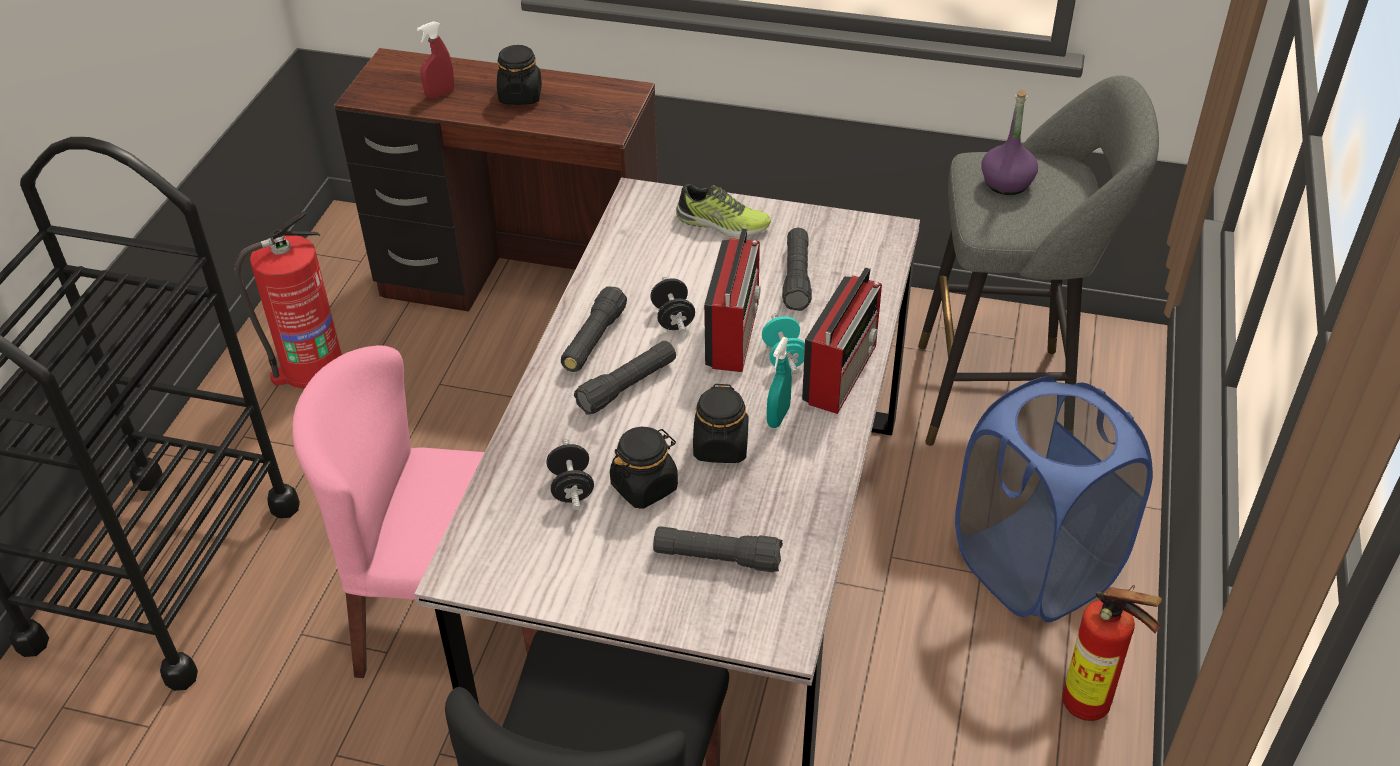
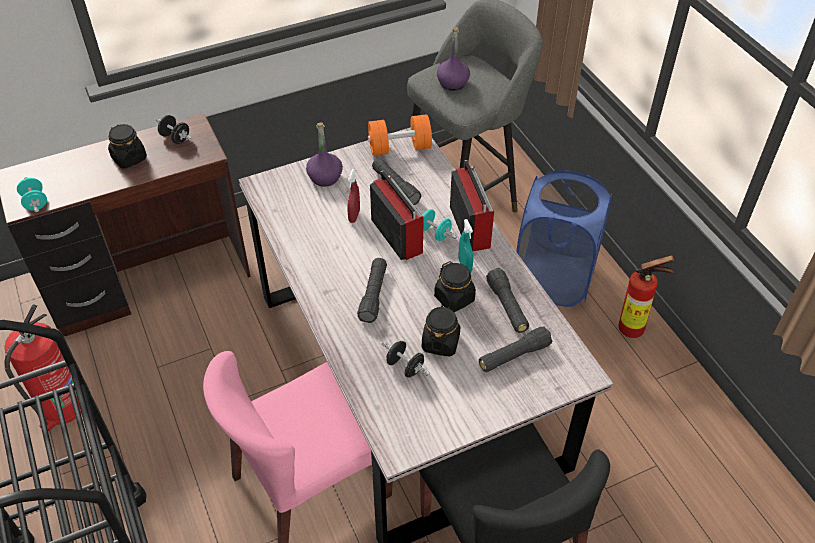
camera: 40 degrees left, 5 degrees up
(381, 97) = (35, 202): none -> turquoise dumbbell
(440, 94) = (74, 181): red spray bottle -> red spray bottle (354, 216)
(594, 340) = (327, 280): black flashlight -> black flashlight (507, 306)
(673, 318) = (356, 244): black dumbbell -> black dumbbell (175, 138)
(722, 224) = (325, 177): shoe -> purple bottle
(856, 234) = (399, 147): none -> orange dumbbell

